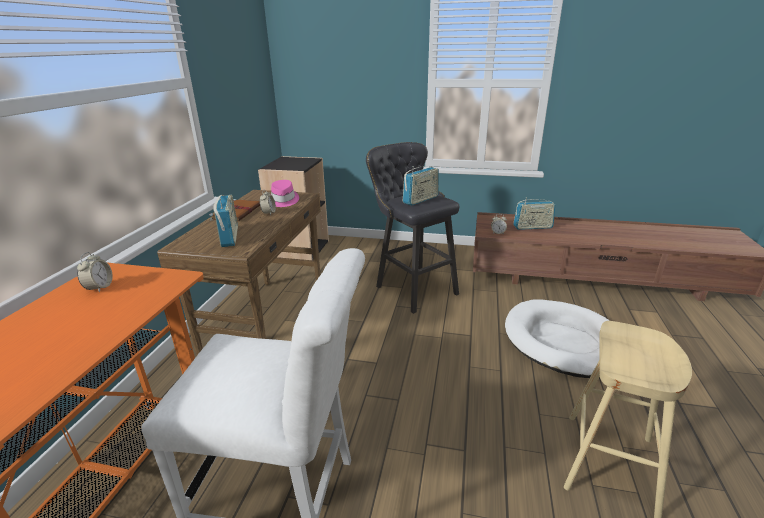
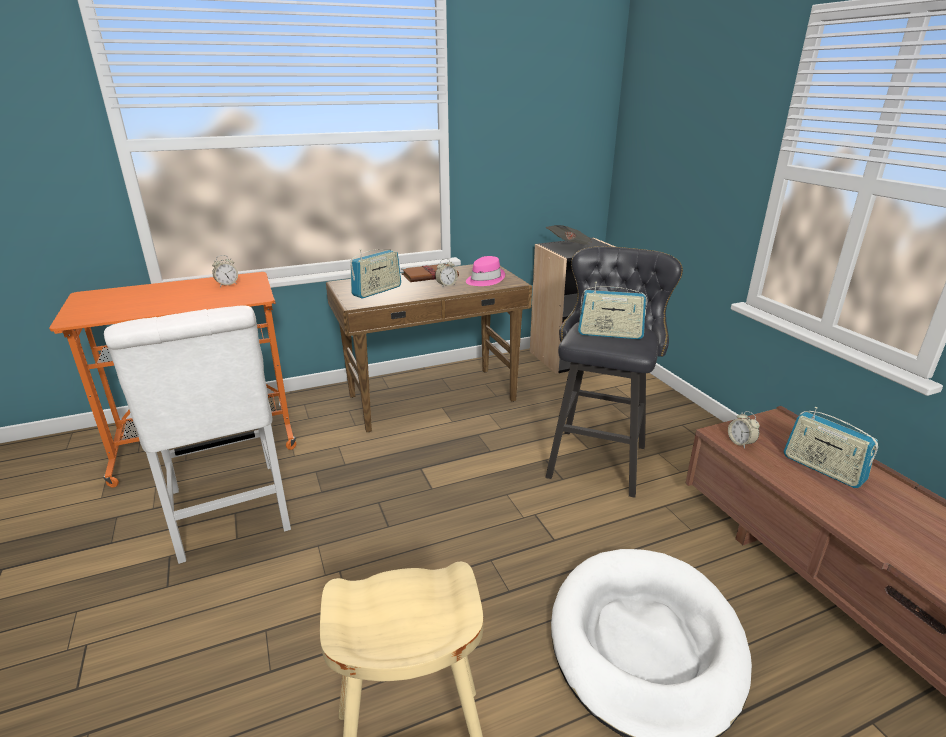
camera: 55 degrees right, 0 degrees up
(288, 165) = (570, 248): none -> newspaper

